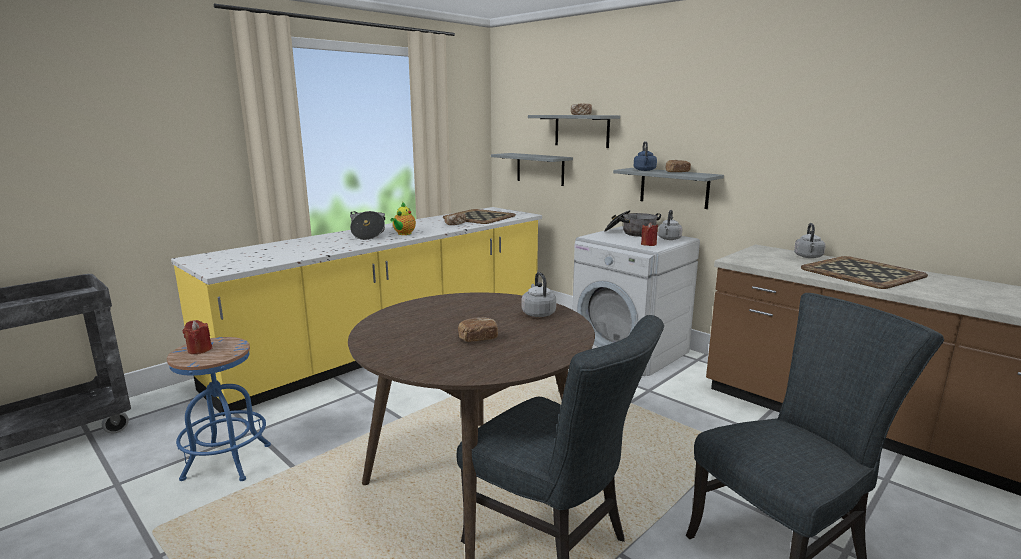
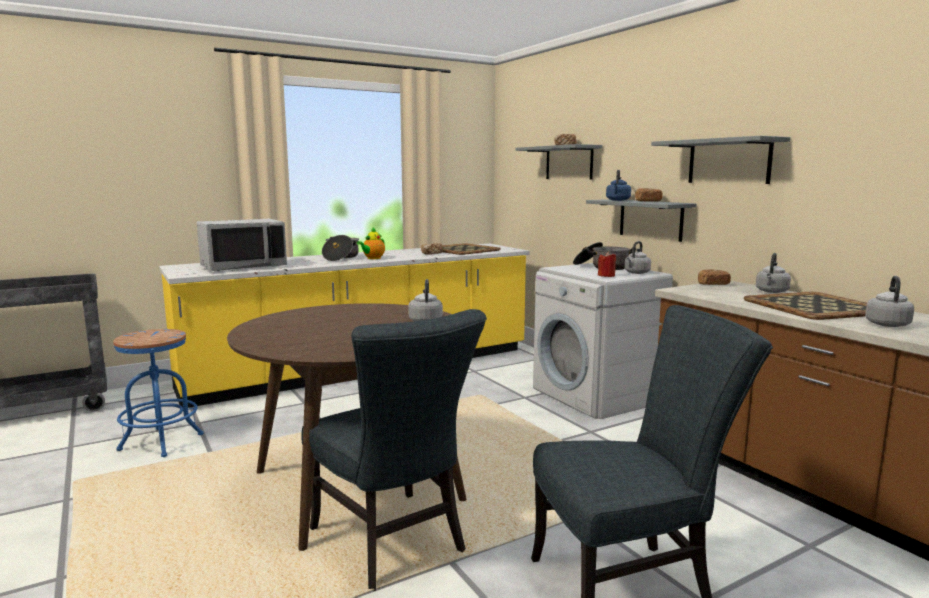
camera: 15 degrees right, 5 degrees down
(199, 350) = (143, 335): red candle -> none
(276, 254) = (243, 267): none -> grey microwave
(478, 339) = (345, 333): bread -> bread (713, 285)
(540, 169) = (533, 204): grey shelf -> grey shelf (728, 161)
(938, 289) = (887, 324): none -> grey kettle

